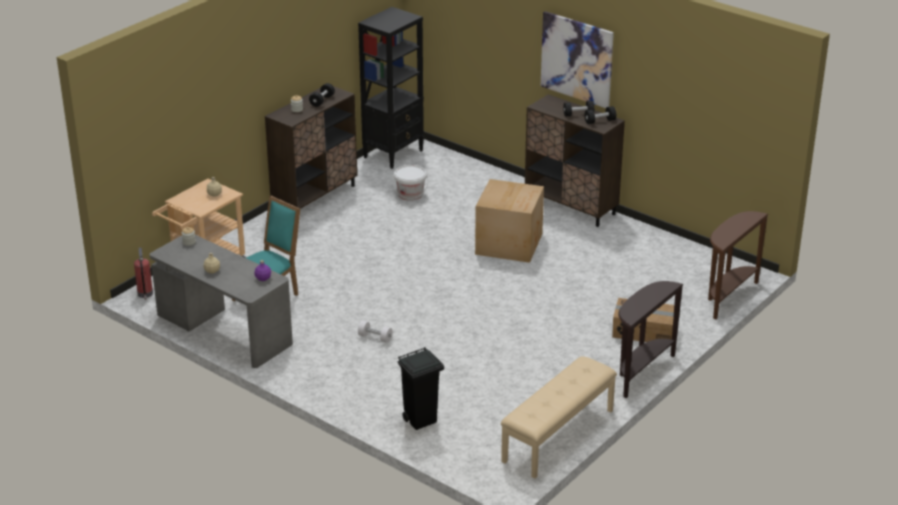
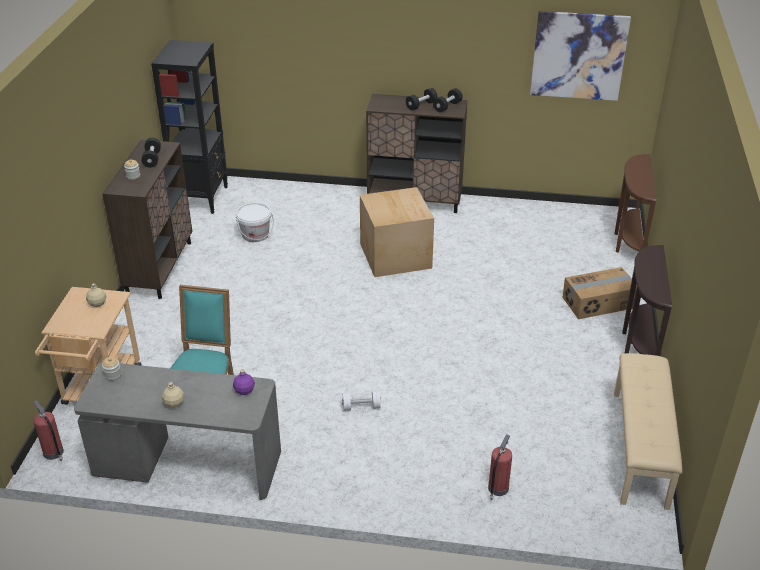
camera: 30 degrees left, 5 degrees up
(421, 420) = (497, 489): black trash can -> fire extinguisher
(577, 59) = (405, 48): picture -> picture (578, 56)

